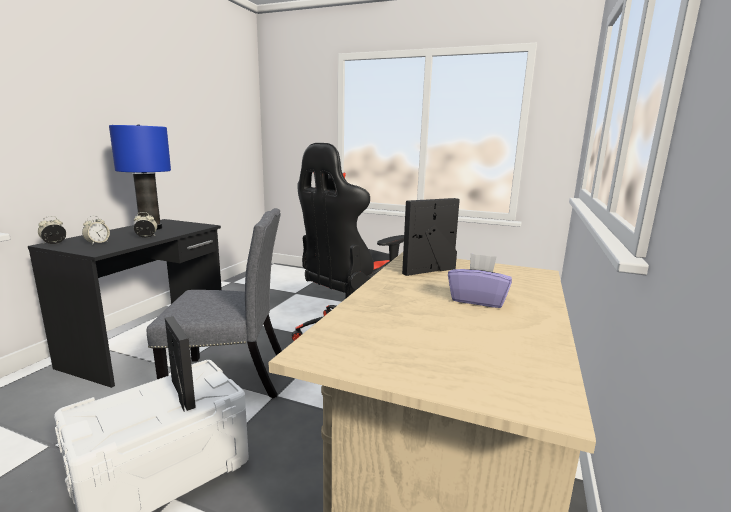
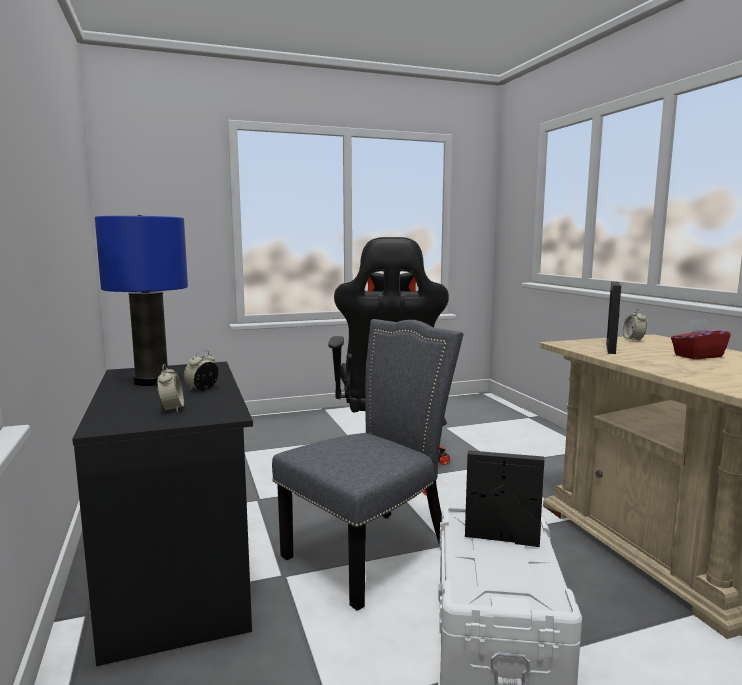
camera: 40 degrees left, 5 degrees down
(54, 243) = (103, 425): alarm clock -> alarm clock (633, 340)
(477, 300) = (697, 356): purple tissue box -> red tissue box

